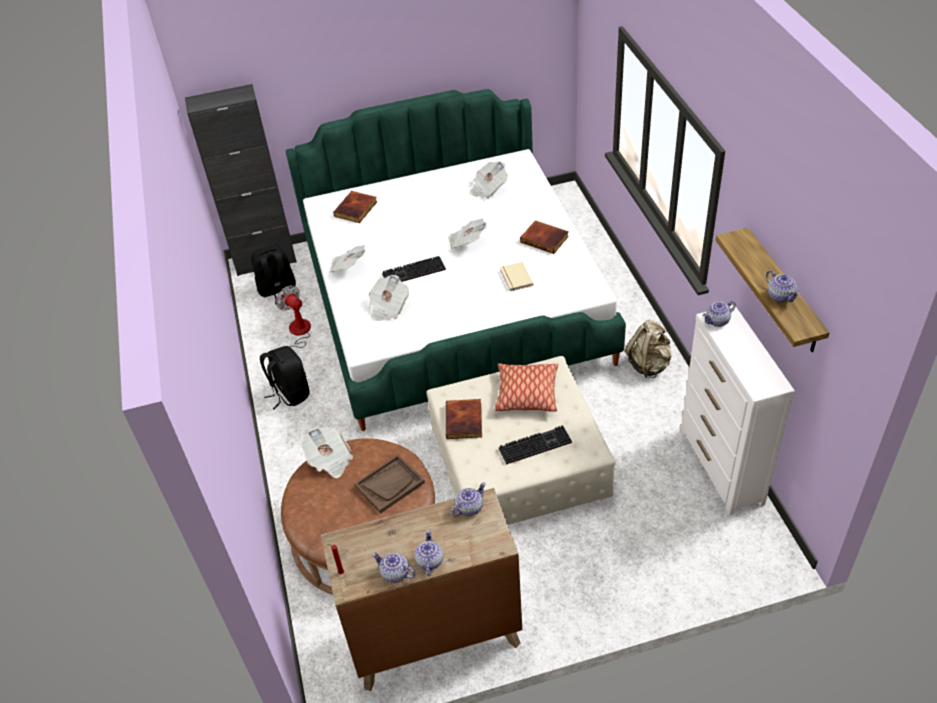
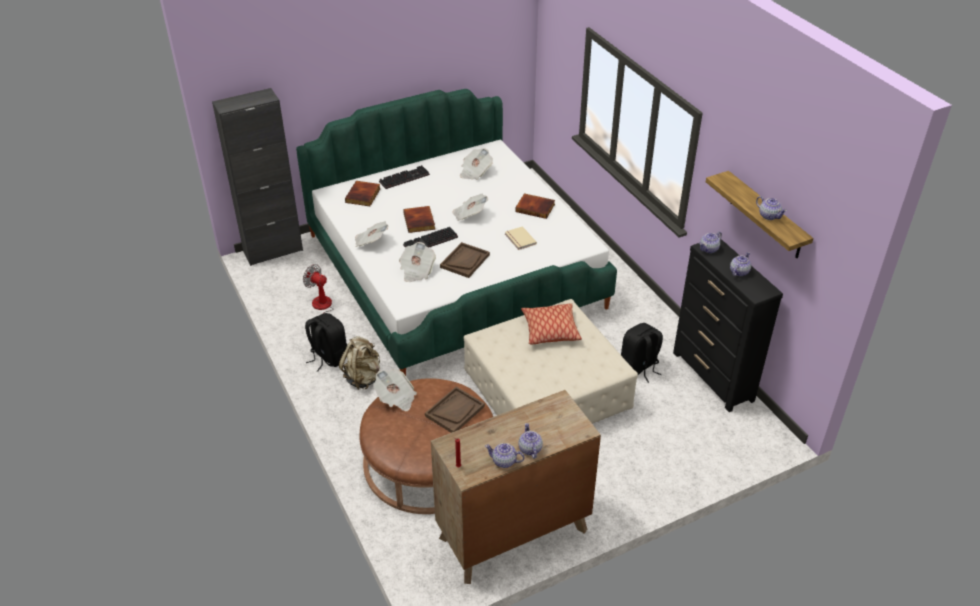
camera: 15 degrees left, 5 degrees down
(277, 290) = (291, 274): black backpack -> black backpack (639, 368)
(445, 300) = (465, 261): none -> brown tray
(465, 421) = (504, 356): book -> book (420, 221)
(469, 508) = (549, 406): teapot -> teapot (739, 272)
(535, 444) = (569, 367): keyboard -> keyboard (404, 177)
(649, 364) = (634, 305): beige backpack -> beige backpack (363, 378)
(721, 467) = (713, 377): white dresser -> black dresser

